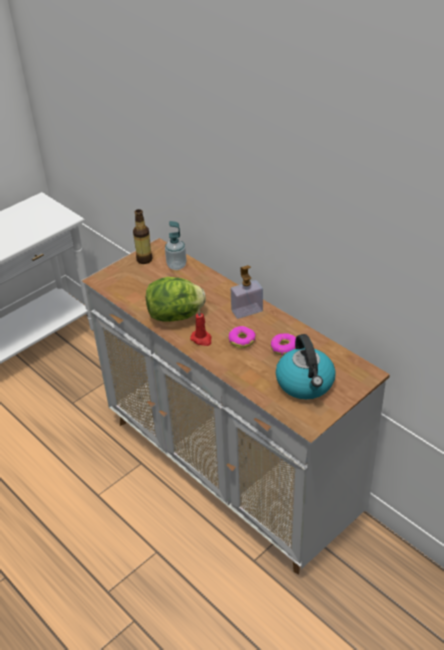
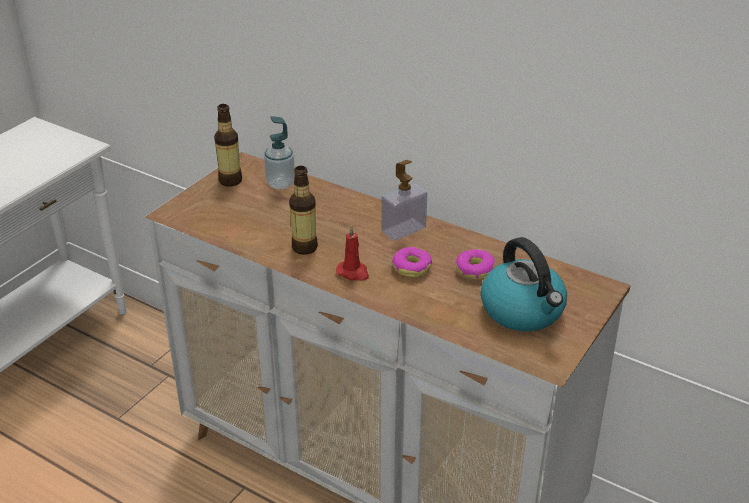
camera: 15 degrees left, 5 degrees down
(176, 316) = (304, 247): lettuce -> bottle

